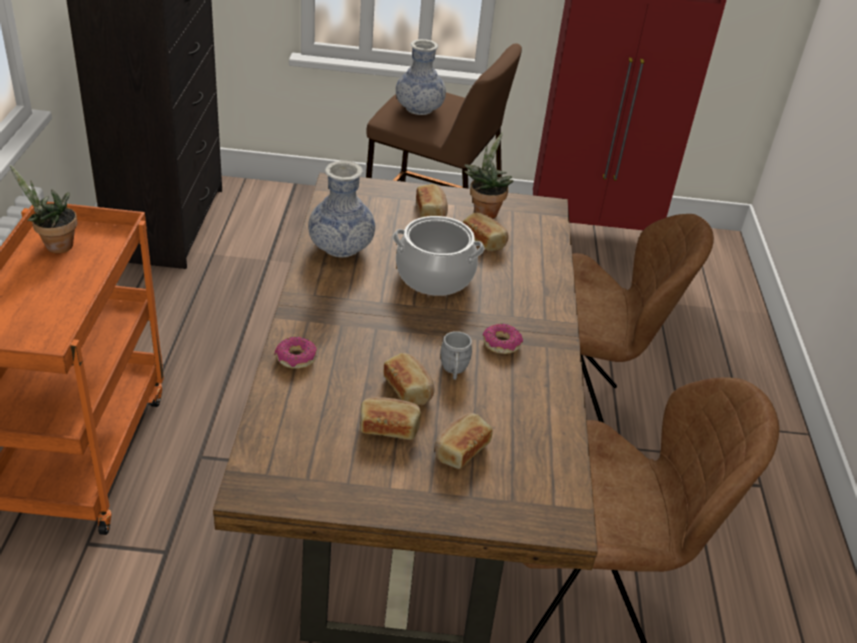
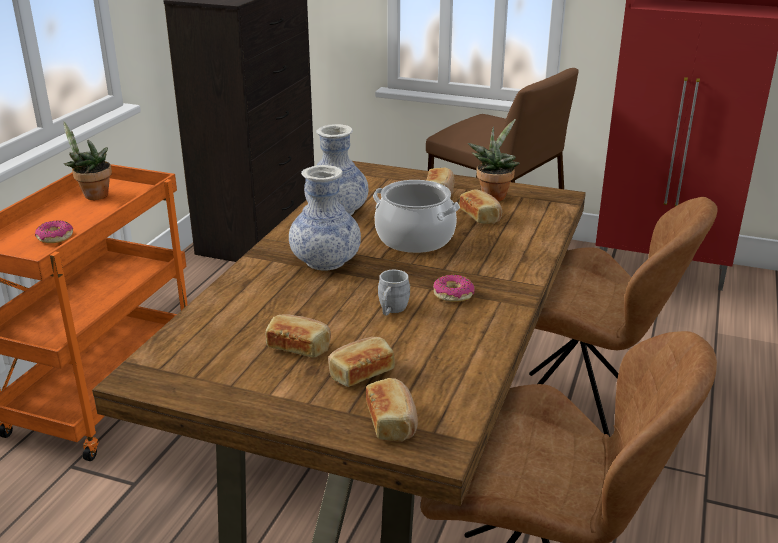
camera: 20 degrees right, 10 degrees down
(296, 358) = (243, 286): donut -> donut (55, 238)
(409, 388) = (337, 319): bread -> bread (392, 422)
(419, 109) = (478, 129): vase -> vase (325, 261)

